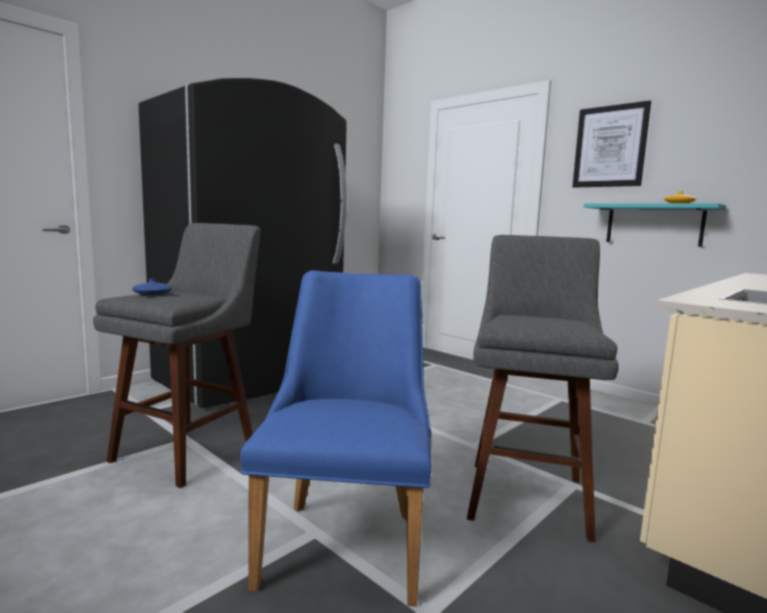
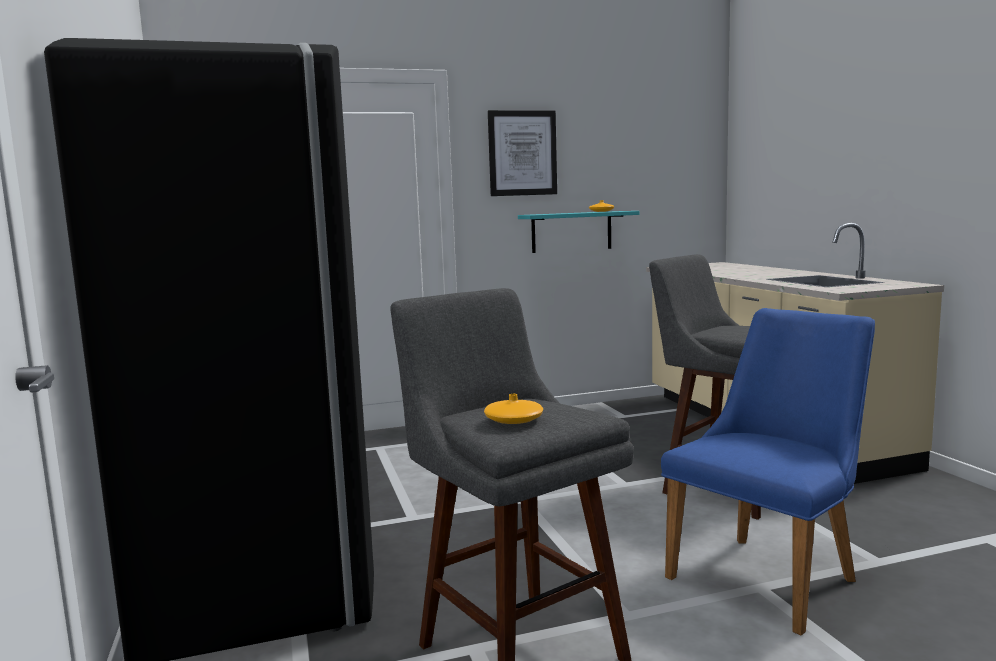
camera: 60 degrees left, 0 degrees up
(152, 294) = (514, 420): blue vase -> orange vase
(347, 537) = (772, 574): blue chair -> blue chair turned 105 degrees clockwise

